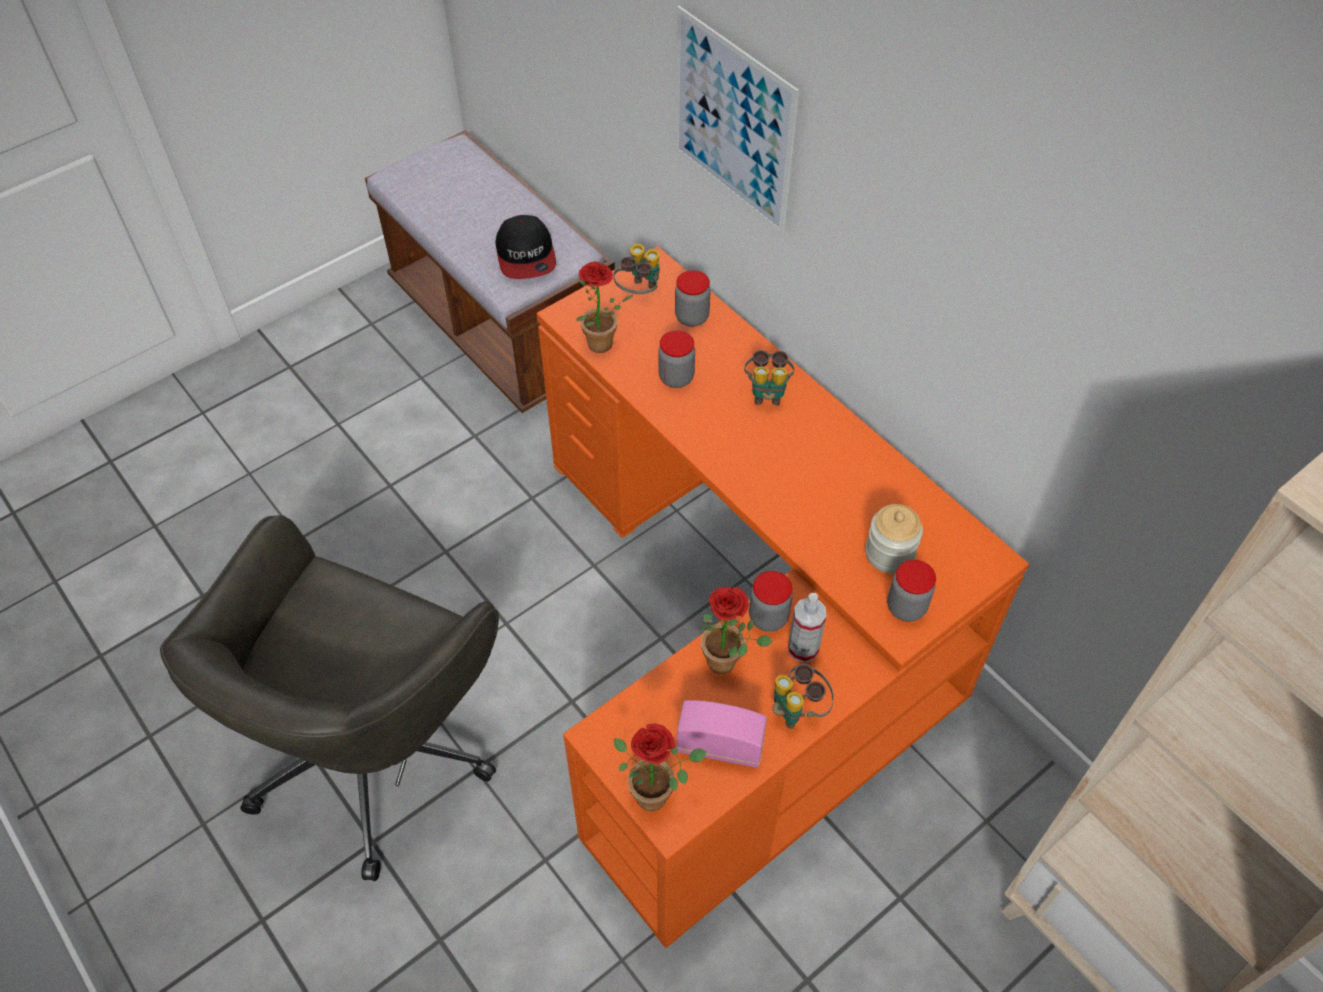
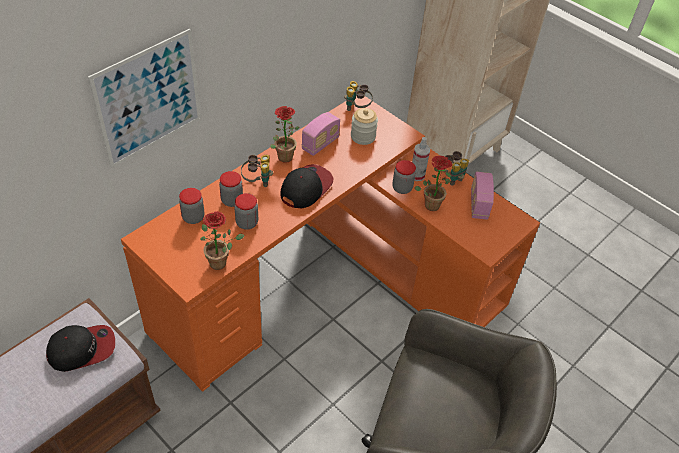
camera: 100 degrees left, 5 degrees down
(639, 292) = (169, 245): binoculars -> binoculars (357, 108)
(657, 793) = (510, 227): potted plant -> potted plant (283, 155)
(751, 456) = (306, 188): none -> cap
(864, 484) = (320, 144): none -> radio
(906, 607) = (393, 132): jar -> jar (232, 200)

